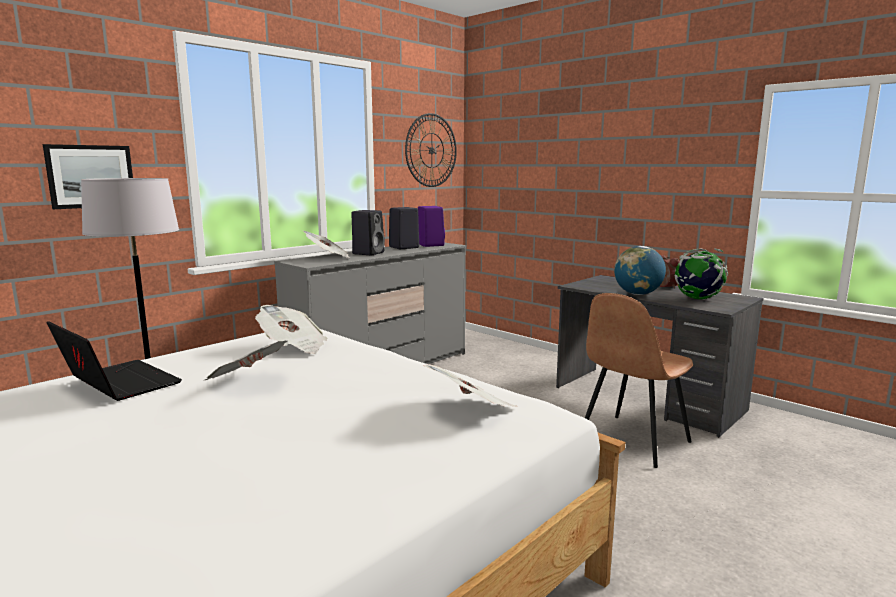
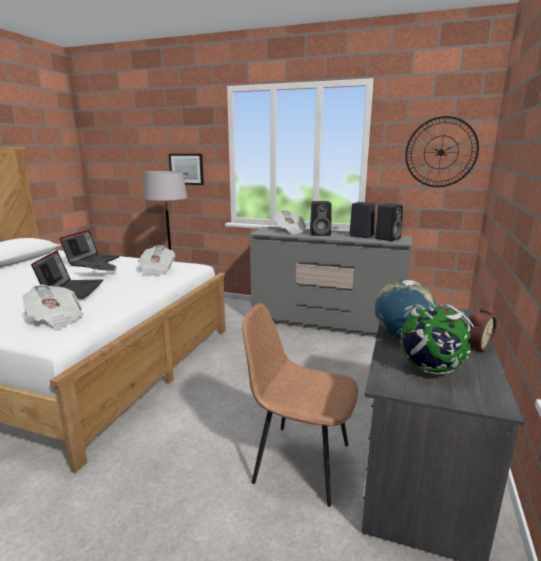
camera: 65 degrees right, 5 degrees up
(328, 396) = (72, 290): none -> laptop
(430, 245) = (388, 238): purple speaker -> black speaker

